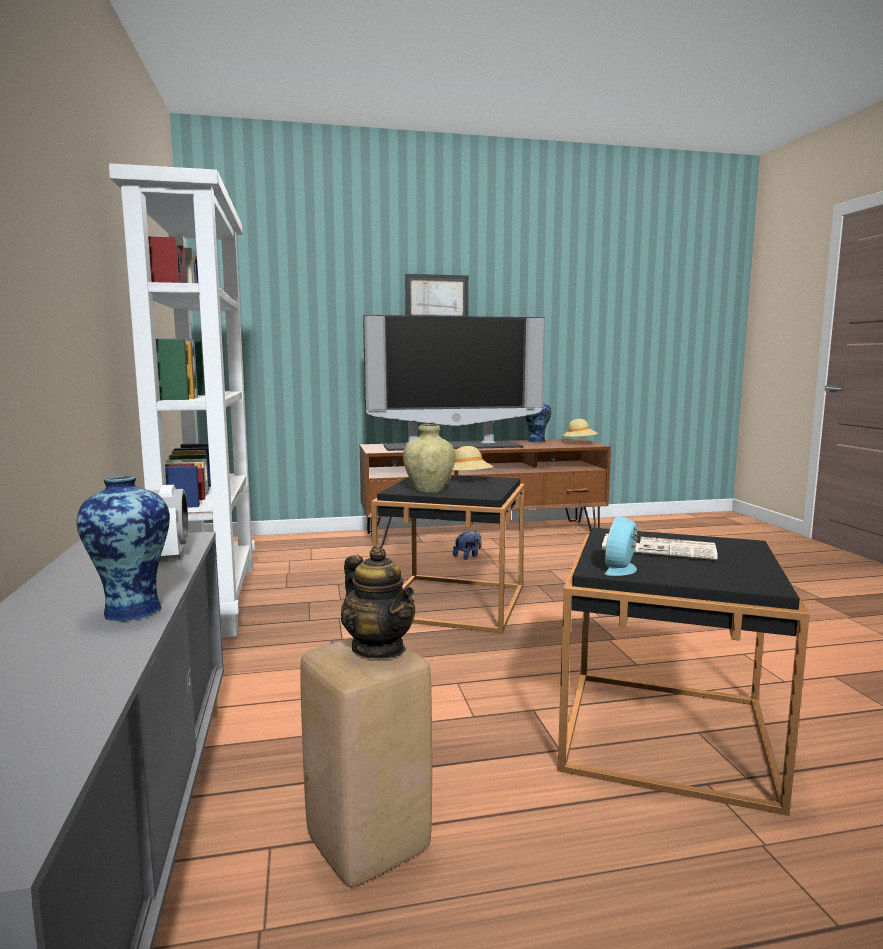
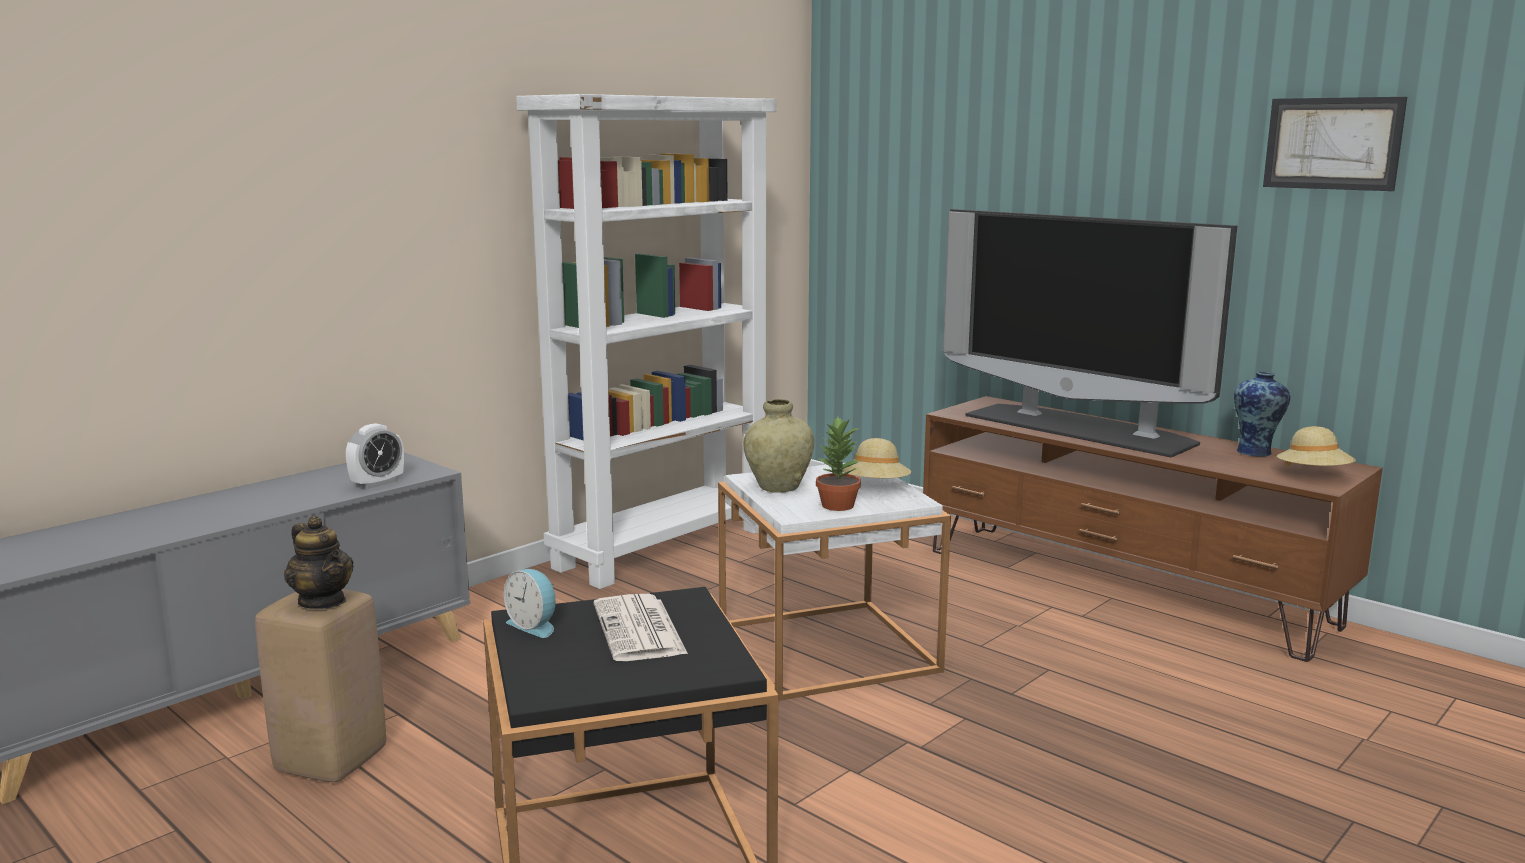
camera: 55 degrees right, 5 degrees up
(132, 610) = (250, 513): vase -> none
(379, 648) = (323, 601): teapot -> teapot turned 60 degrees counterclockwise
(437, 298) = (1121, 173): picture -> picture (1332, 143)
(452, 602) = (827, 648): black side table -> white side table
(468, 556) = (1002, 608): plush toy -> none
(488, 488) = (837, 506): none -> potted plant
(622, 569) = (534, 625): alarm clock -> alarm clock turned 135 degrees counterclockwise

